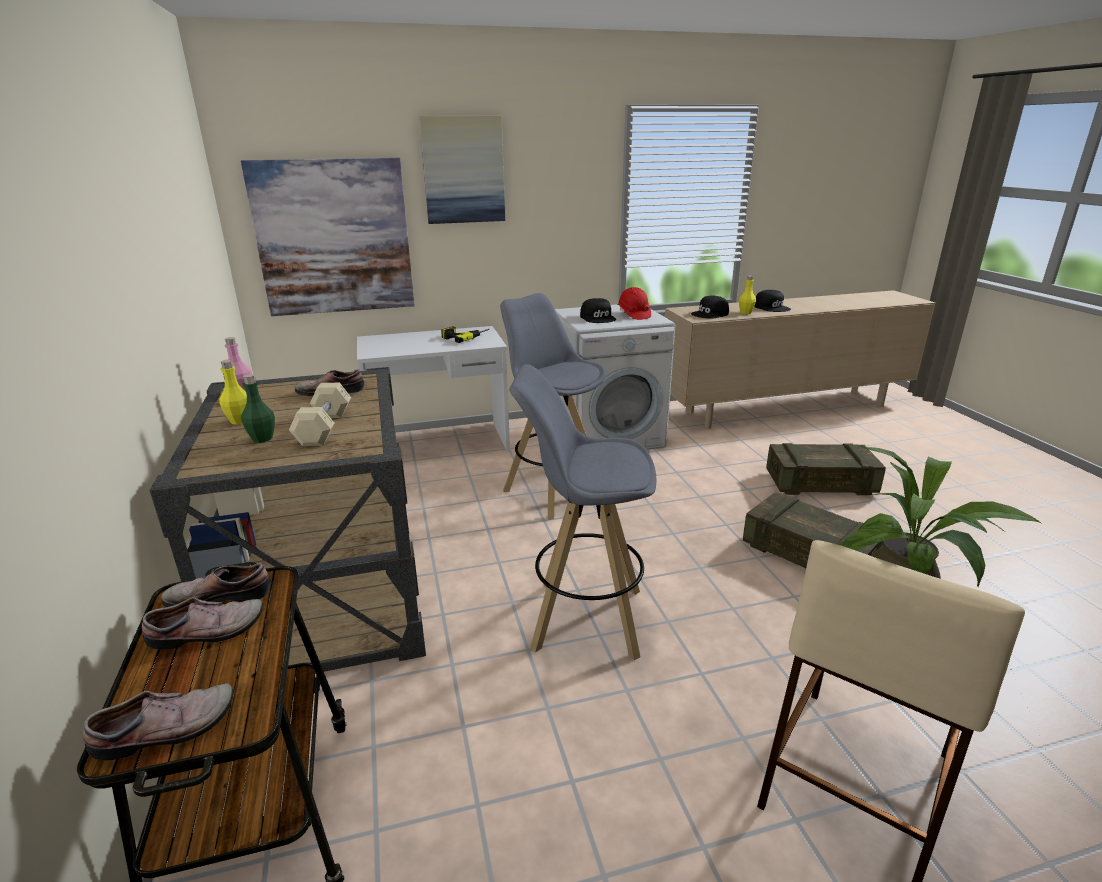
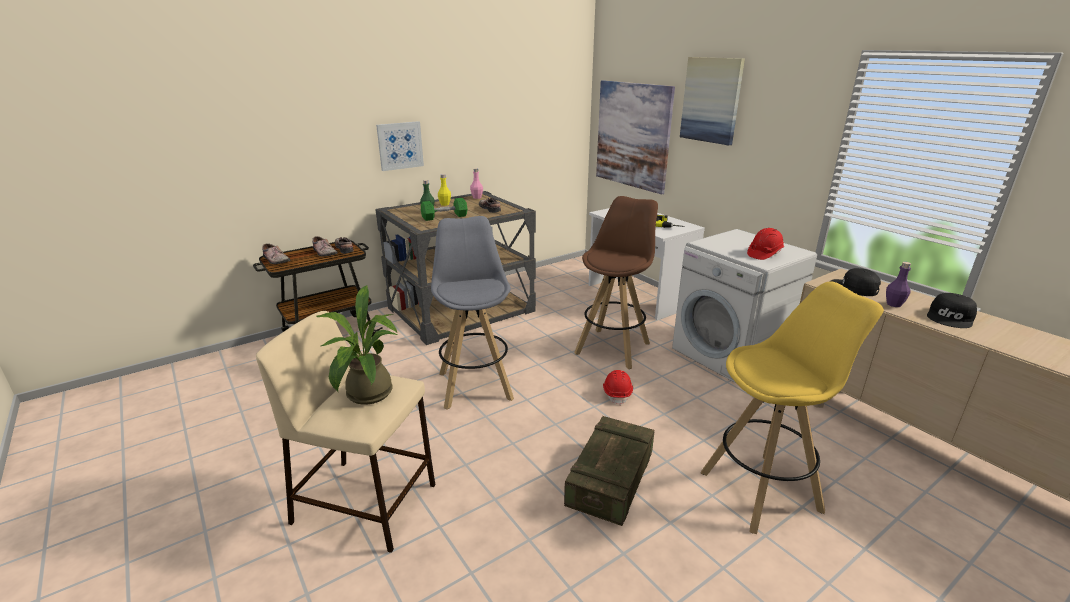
camera: 70 degrees right, 0 degrees up
(120, 325) = (400, 145): none -> picture
(324, 428) = (444, 217): beige dumbbell -> green dumbbell
(553, 490) = (614, 347): grey stool -> brown stool
(598, 318) = (733, 244): black cap -> none
(652, 512) = (617, 393): none -> red hard hat
(745, 313) = (893, 304): yellow bottle -> purple bottle
(820, 484) = (763, 491): crate -> yellow stool

